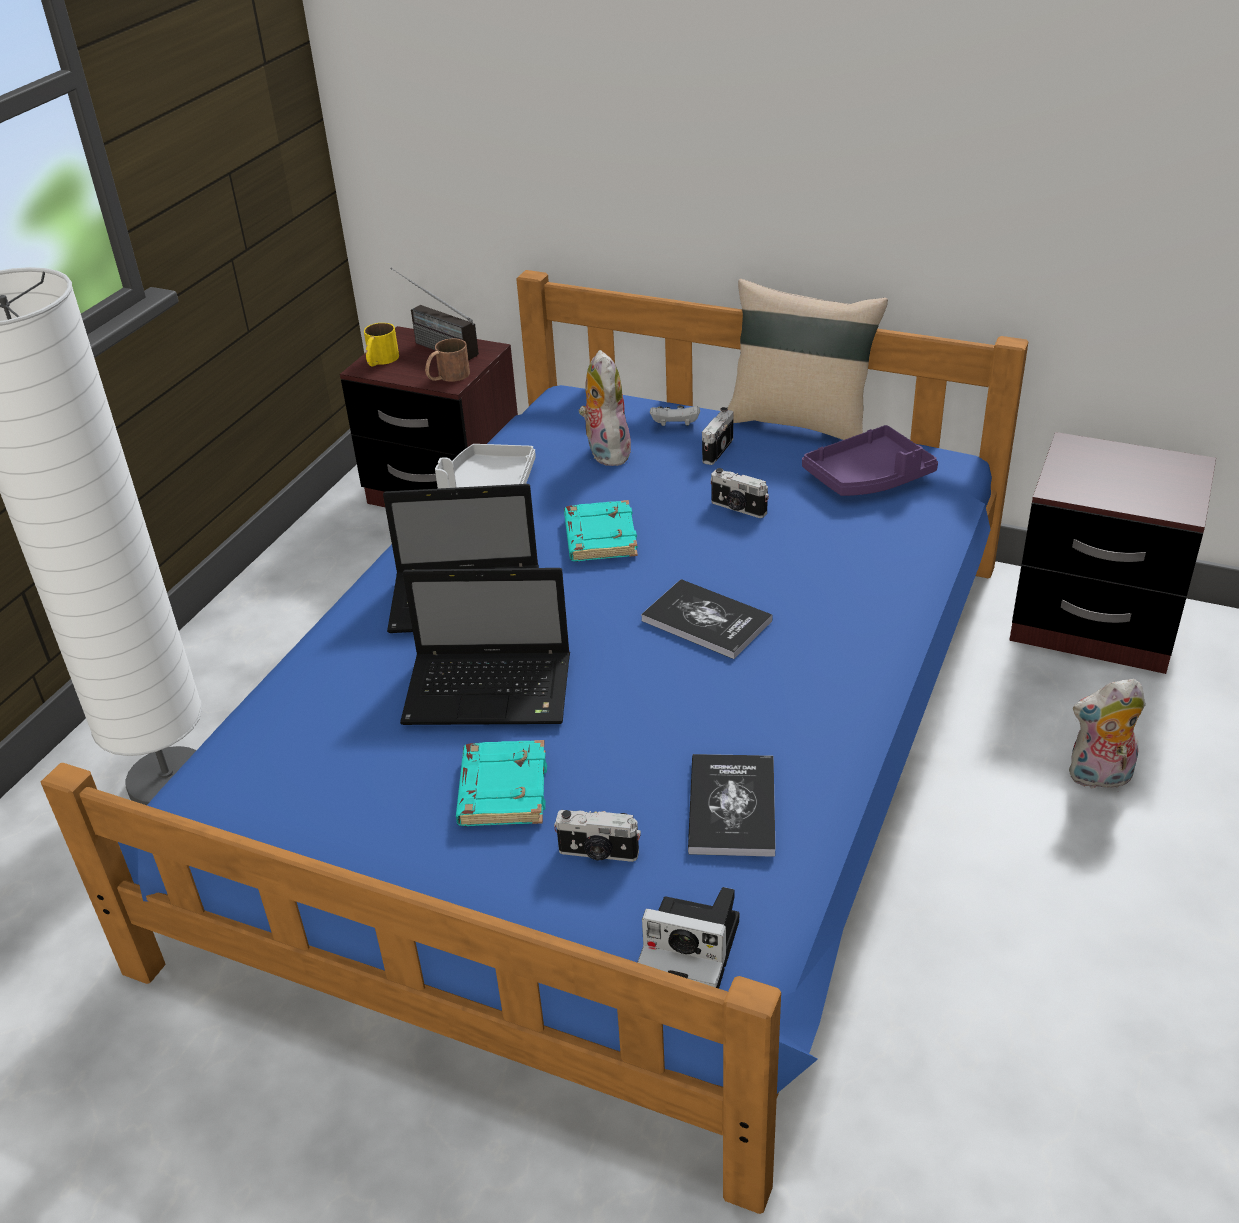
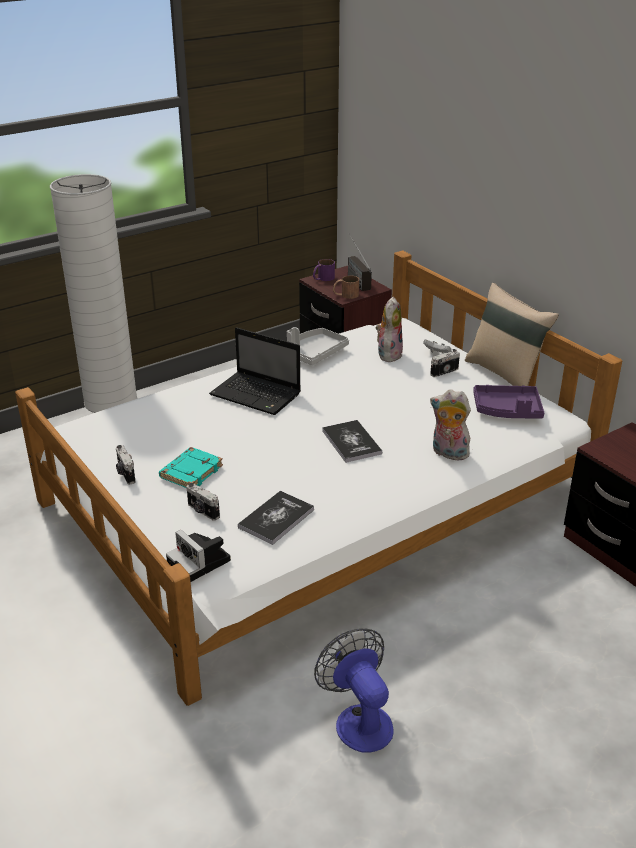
camera: 30 degrees right, 5 degrees down
(380, 361) = (323, 278): yellow mug -> purple mug
(492, 691) = (228, 433): laptop -> none
(599, 537) = (343, 389): turquoise book -> none
(622, 744) = (315, 501): blue bed -> white bed
(738, 508) = (423, 401): camera -> camera (125, 474)
(1027, 1075) = (359, 719): none -> fan
(1099, 778) = (540, 618): plush toy -> plush toy (448, 453)

